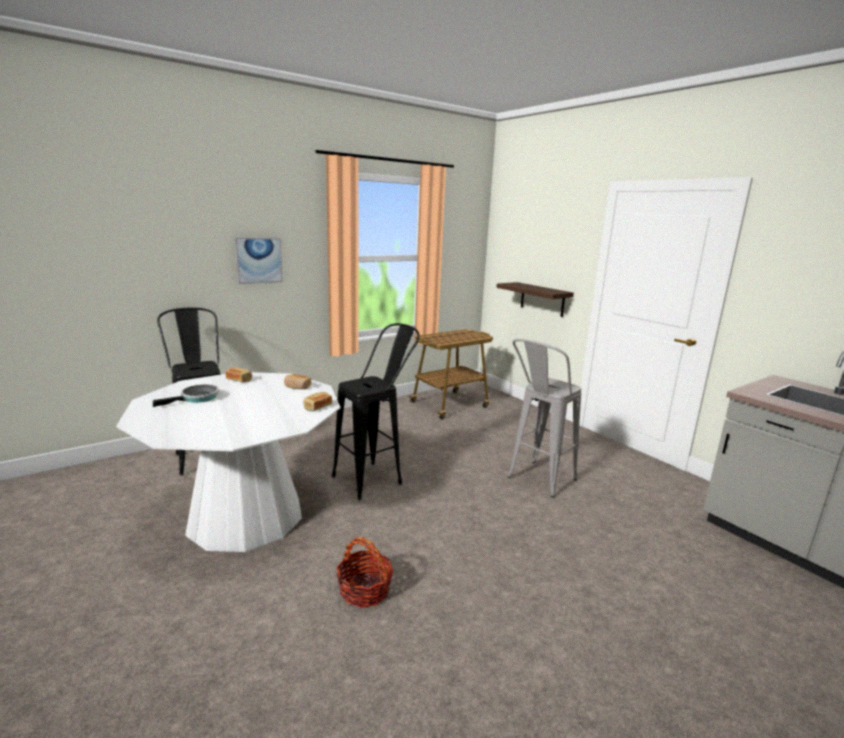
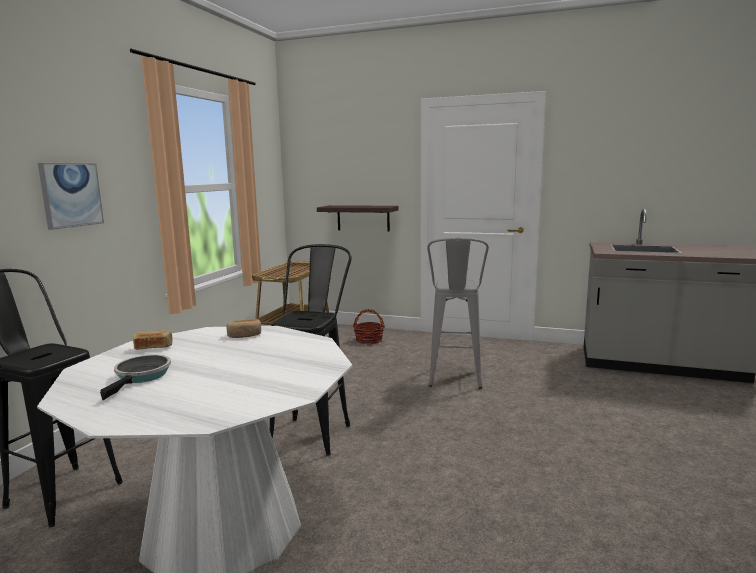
camera: 35 degrees left, 5 degrees down
(317, 407) = (310, 344): bread -> none
(365, 590) = (448, 525): basket -> basket (369, 340)

